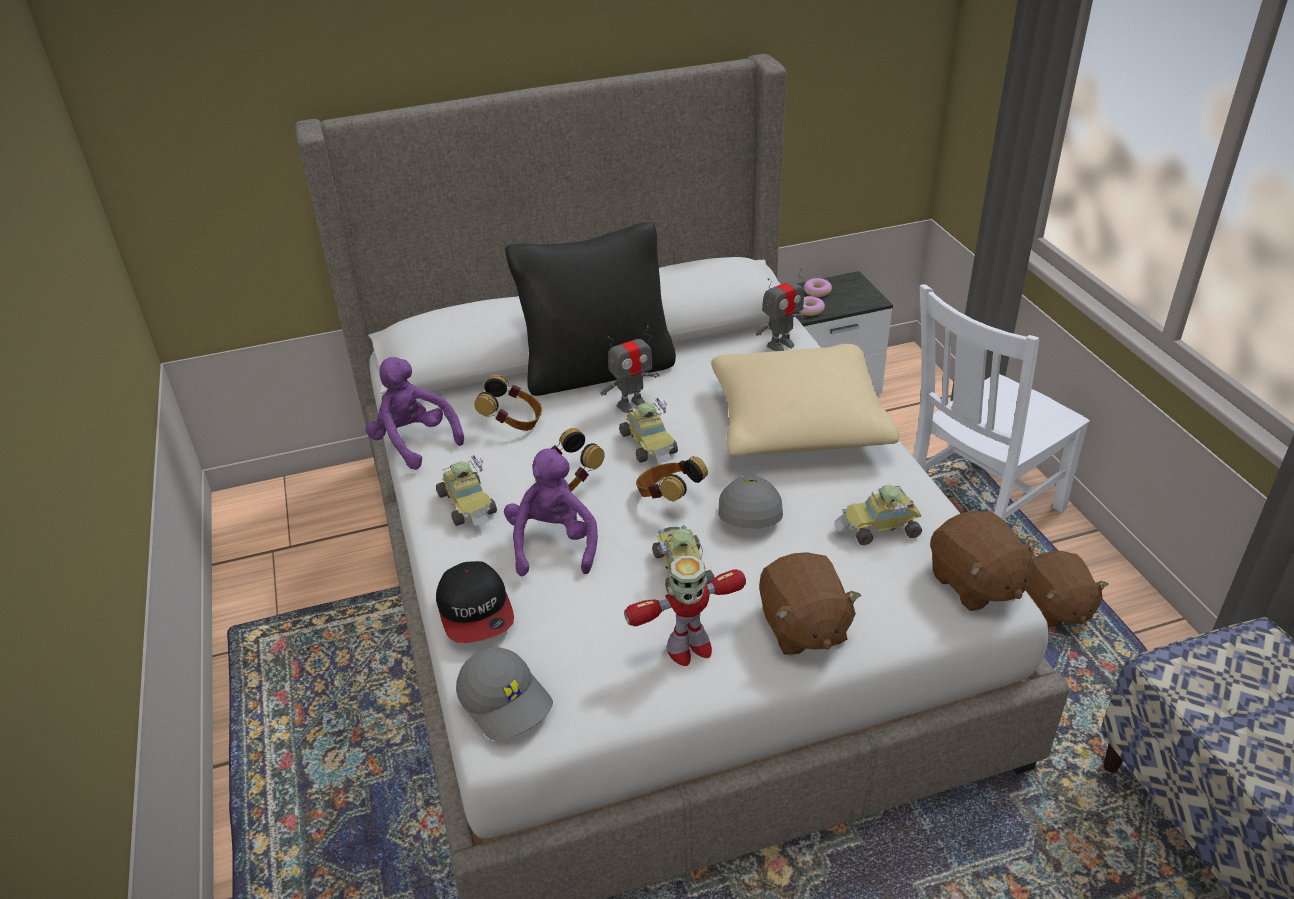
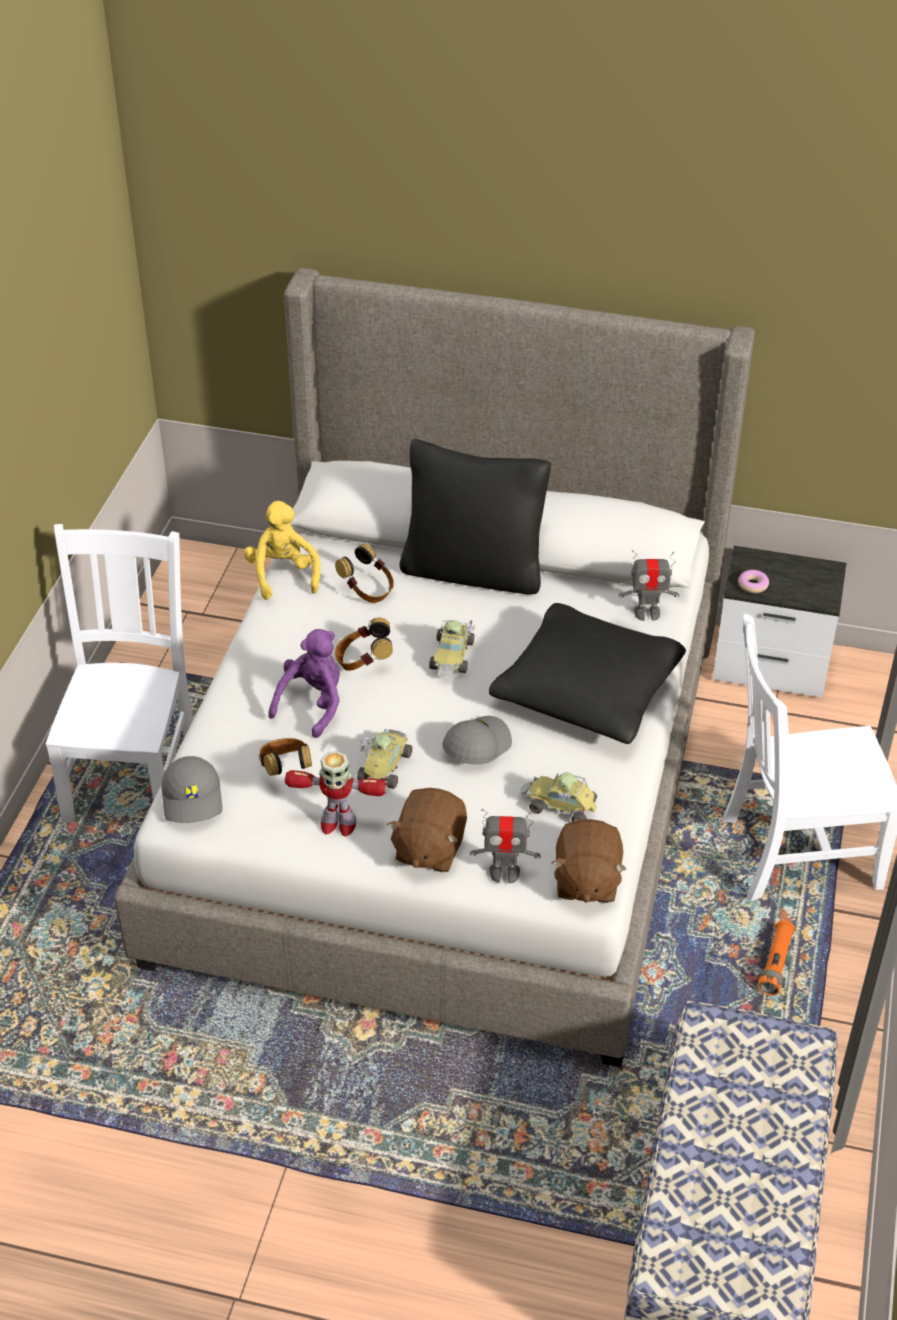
camera: 30 degrees right, 5 degrees up
(324, 732) = (133, 775): none -> white chair
(414, 442) = (283, 575): purple plush toy -> yellow plush toy
(469, 504) = (281, 645): toy car -> none
(475, 610) = (222, 728): cap -> none
(631, 405) = (471, 615): toy robot -> toy robot (504, 873)
(668, 497) = (425, 707): headphones -> headphones (285, 769)
(798, 423) = (588, 691): beige pillow -> black pillow
(817, 291) = (780, 568): donut -> none
(1055, 608) = (775, 964): brown plush toy -> orange flashlight

